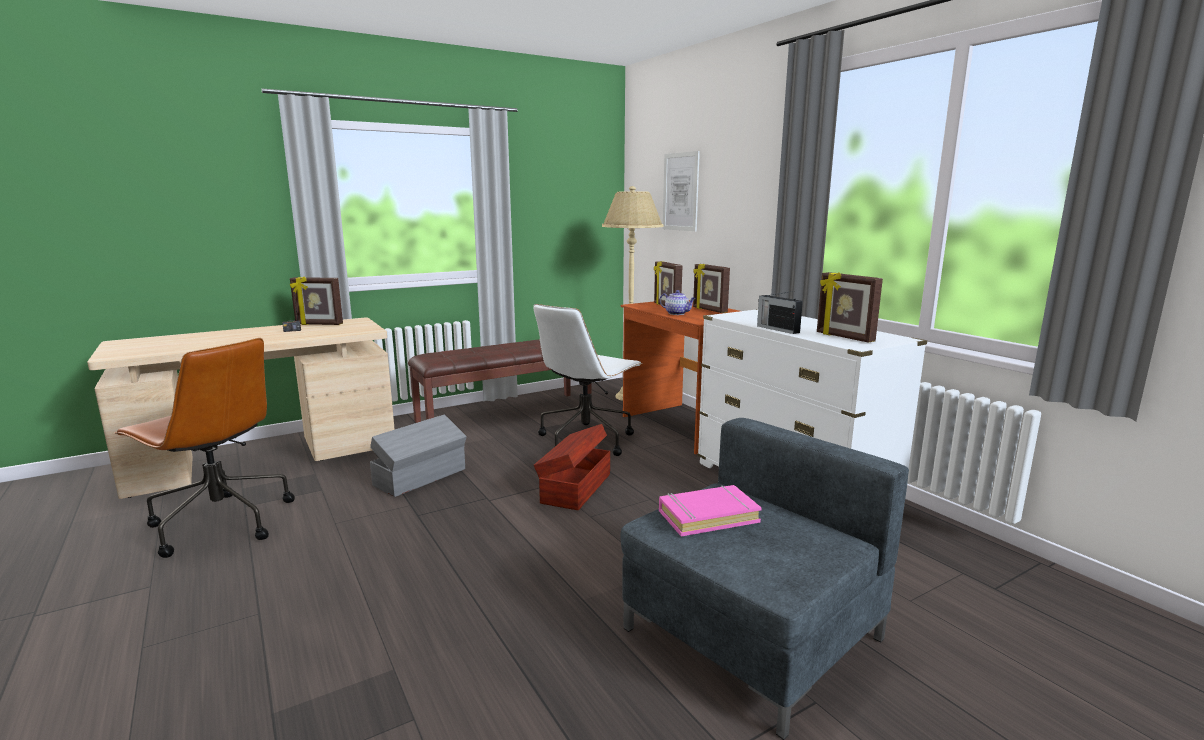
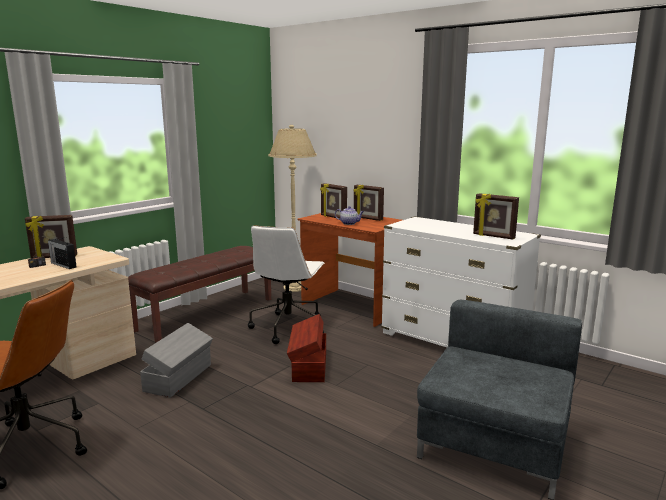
camera: 20 degrees left, 0 degrees up
(680, 192) = (329, 129): picture -> none
(707, 516) = (467, 369): pink book -> none
(777, 329) = (446, 233): radio -> radio (63, 265)

